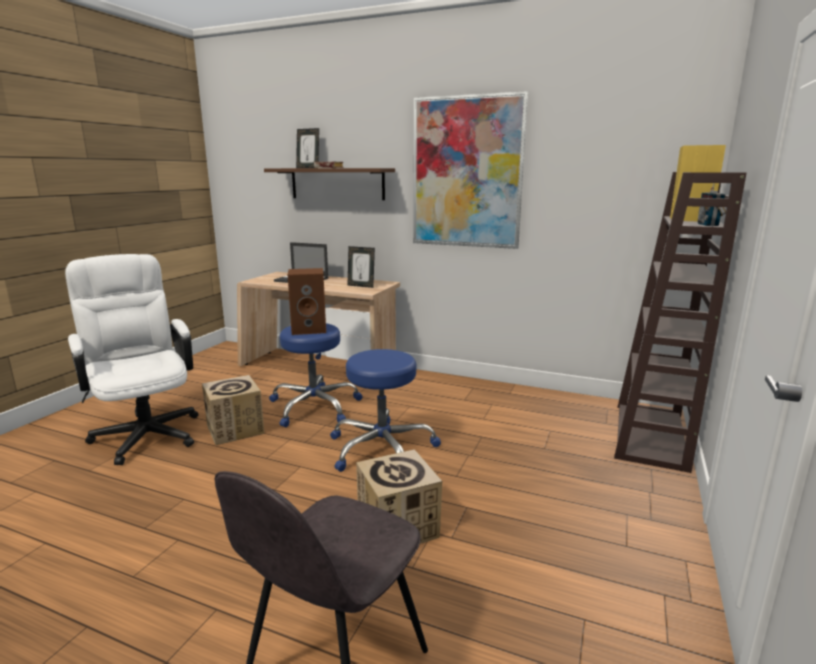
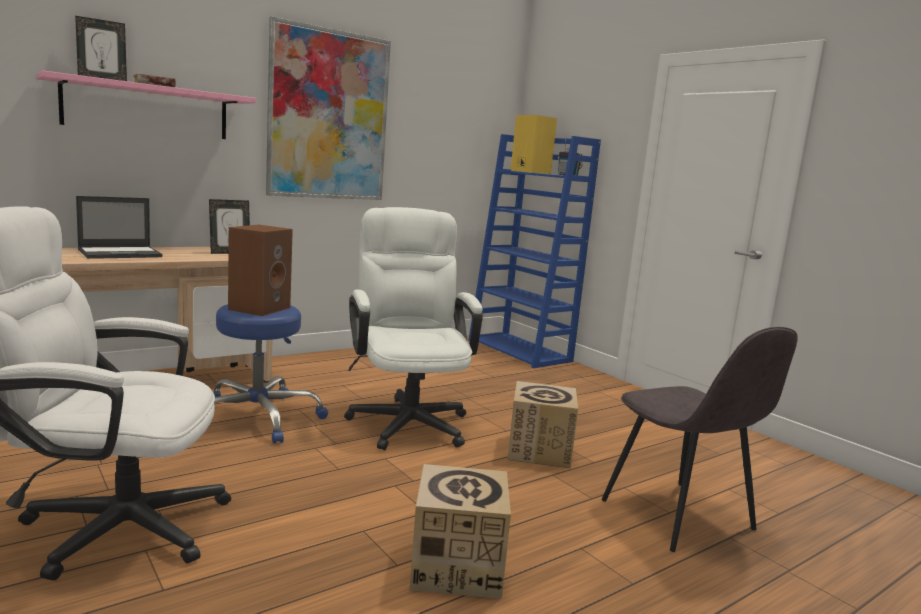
camera: 60 degrees left, 5 degrees down
(235, 429) = (230, 468): cardboard box -> cardboard box (457, 567)
(337, 183) = (147, 110): brown shelf -> pink shelf
(381, 448) = (407, 419): blue stool -> white office chair
(651, 436) = (520, 351): brown bookcase -> blue bookcase

